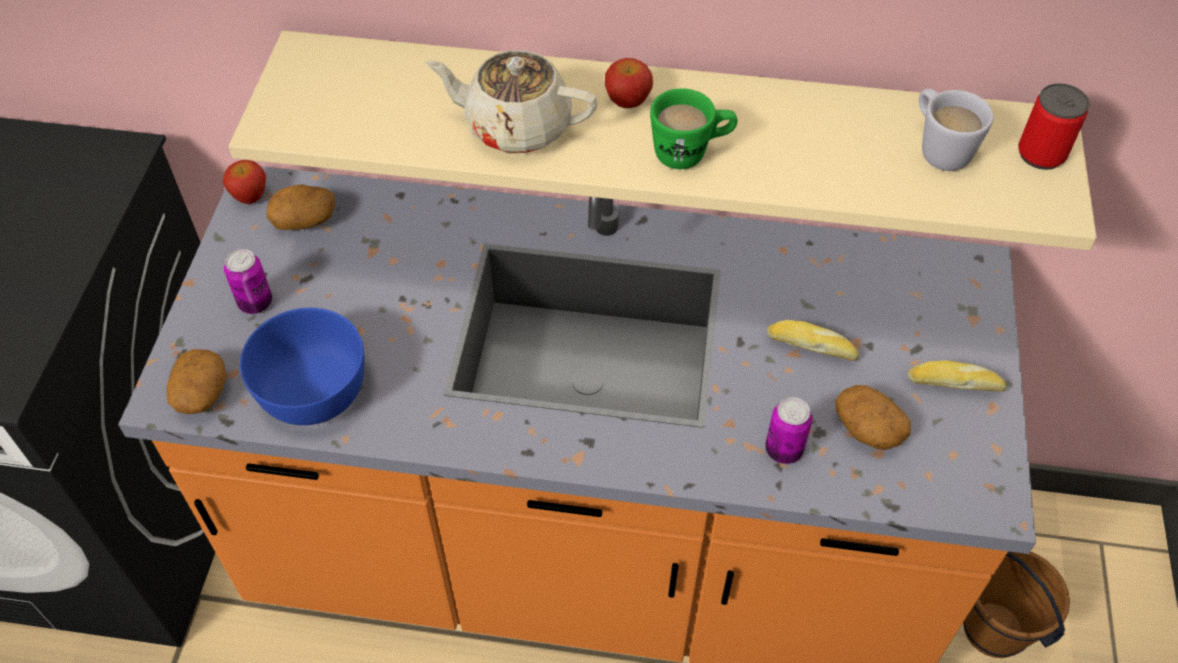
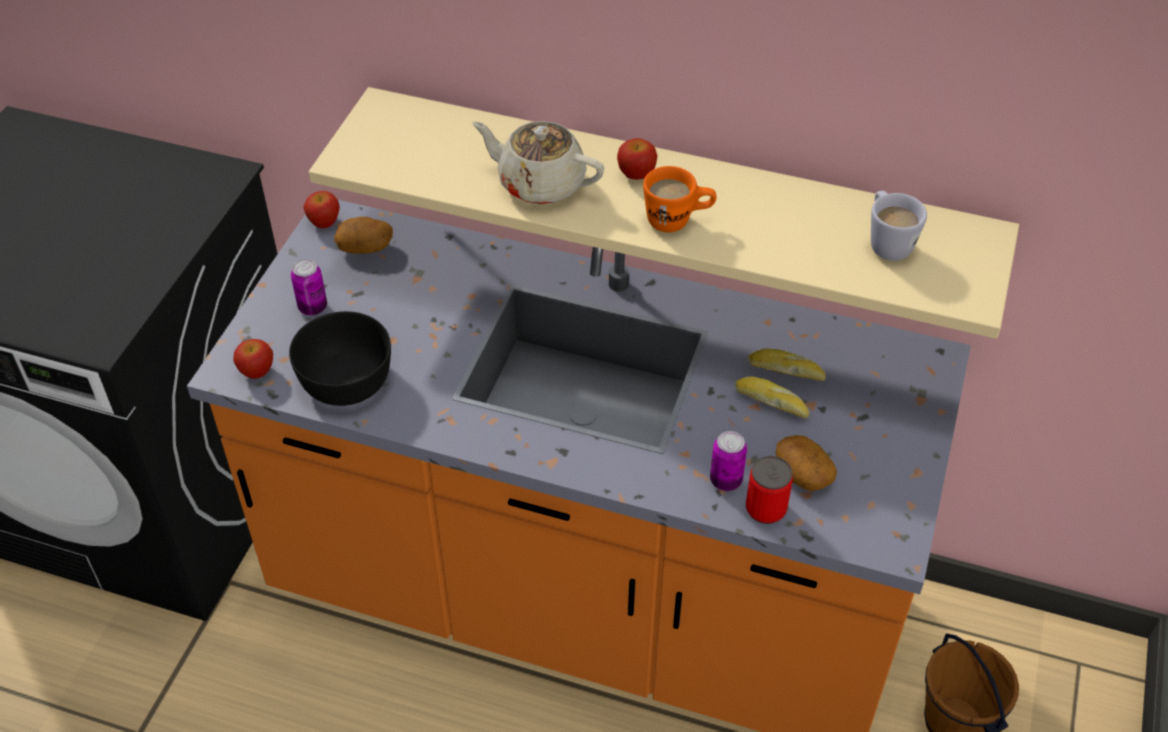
camera: 10 degrees right, 5 degrees down
(202, 393) = (257, 371): potato -> apple
(315, 389) = (348, 380): blue bowl -> black bowl
(691, 153) = (677, 221): green mug -> orange mug
(954, 382) = (888, 448): bread -> bread (786, 370)
(1041, 154) = (974, 257): can -> can (765, 509)

